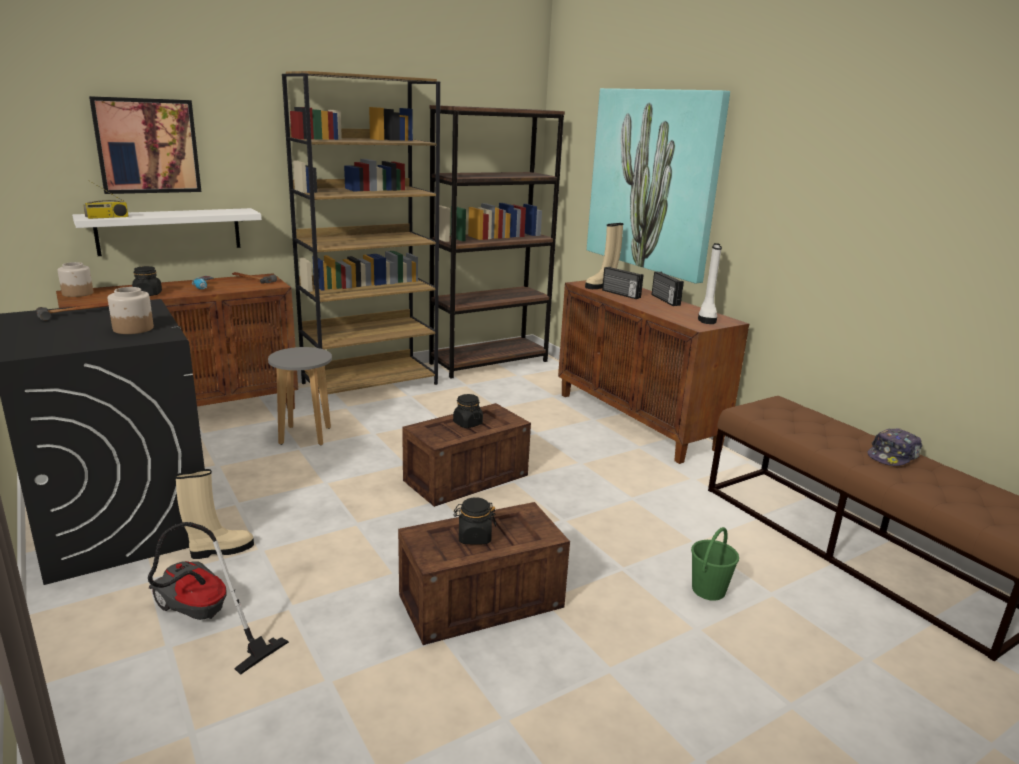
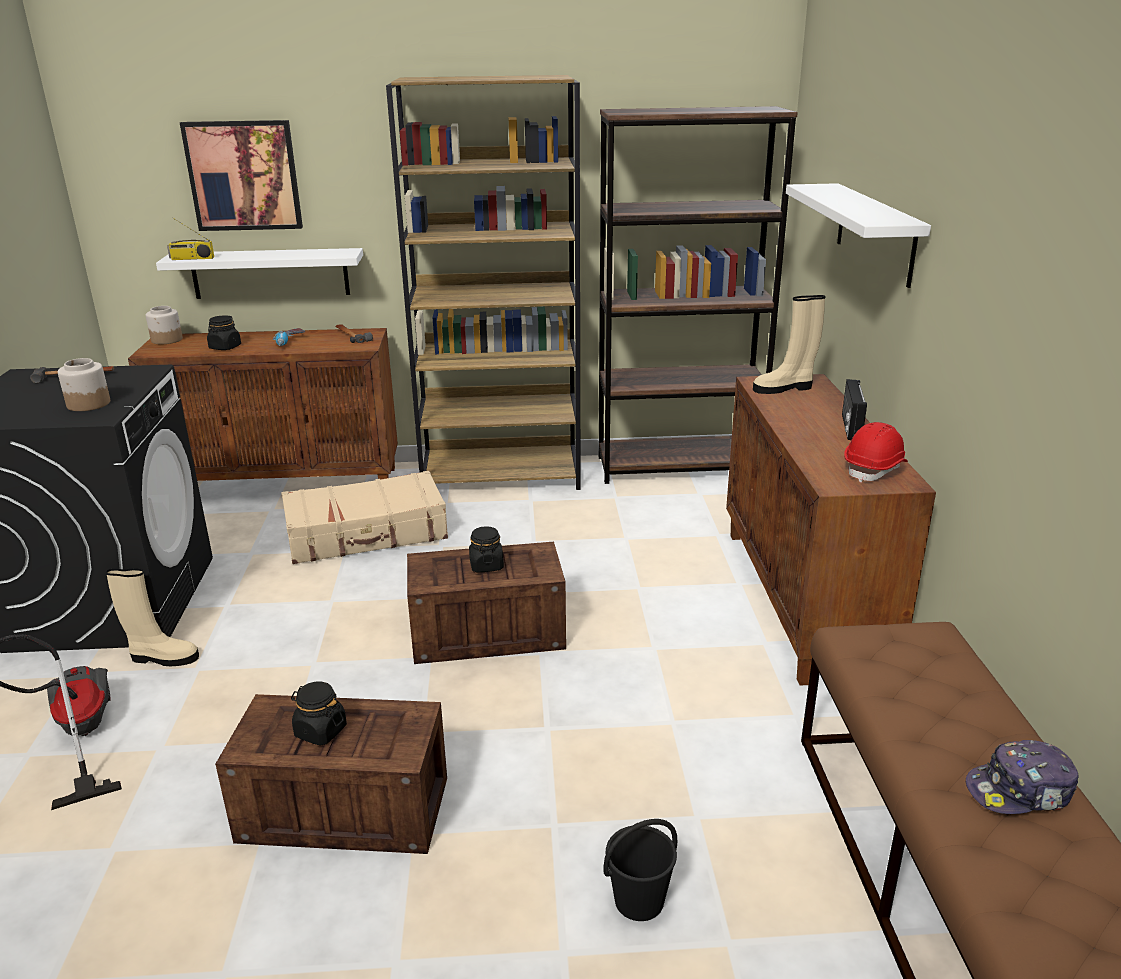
camera: 30 degrees right, 5 degrees up
(305, 435) = (367, 533): grey stool -> beige suitcase
(620, 294) = (792, 407): radio -> none
(653, 181) = (875, 233): picture -> white shelf
(706, 317) = (875, 469): white boot -> red hard hat
(708, 590) = (638, 901): green bucket -> black bucket

